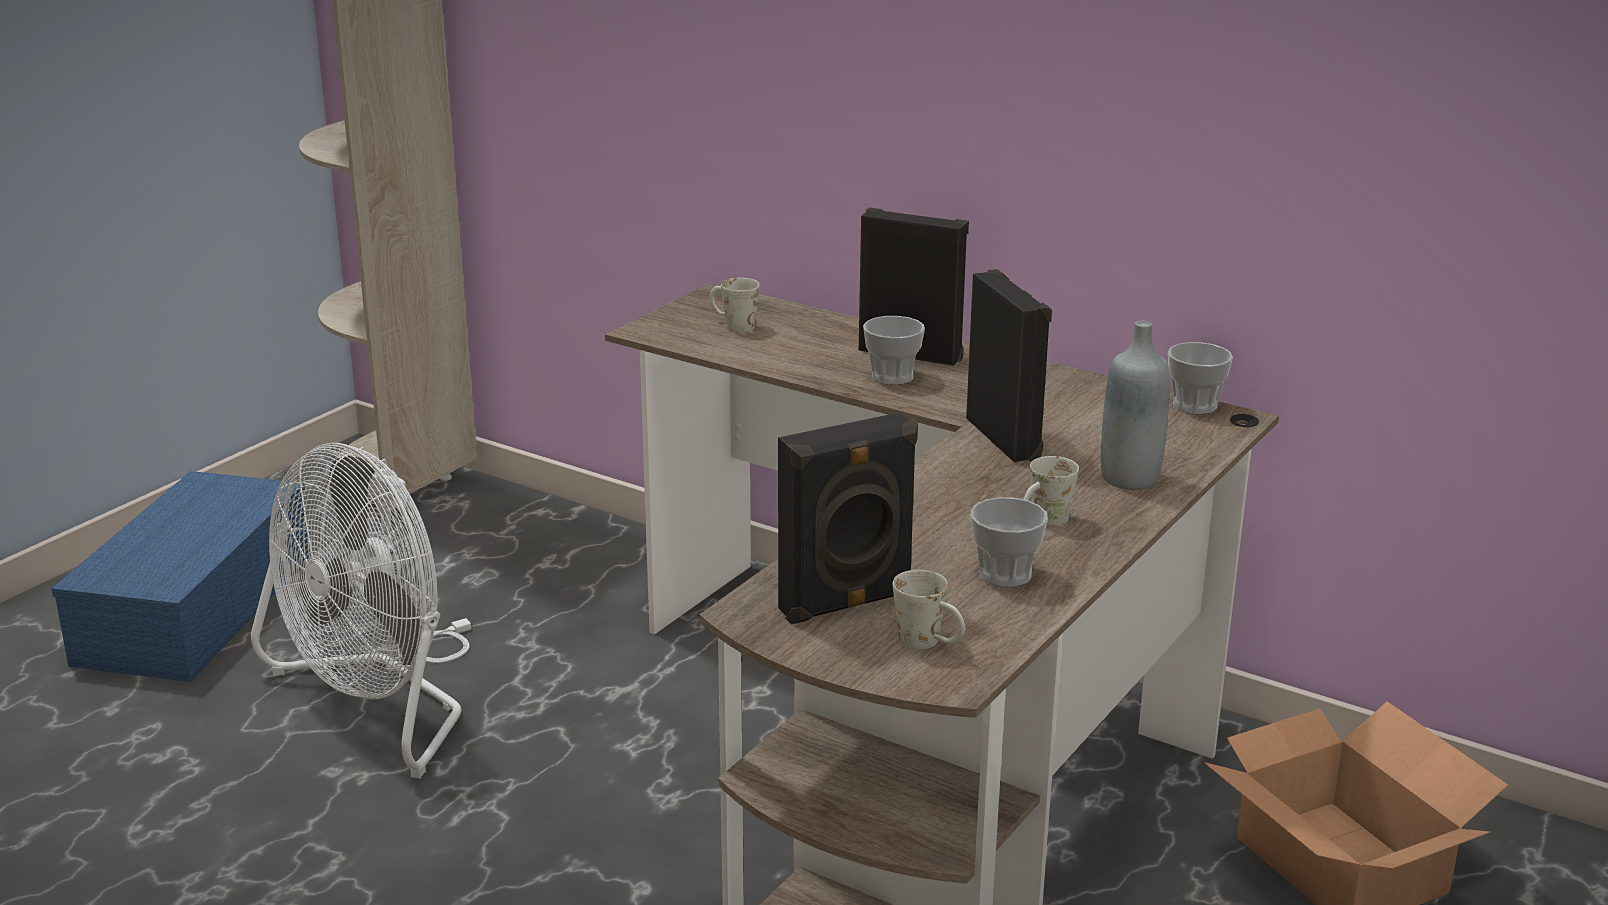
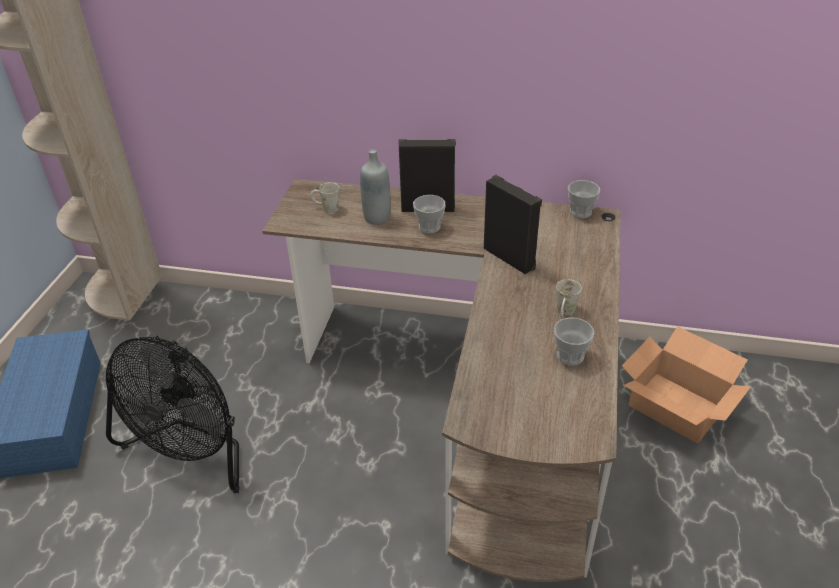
camera: 20 degrees left, 15 degrees up
(384, 698) = (191, 446): white fan -> black fan
(847, 604) = (510, 401): black speaker -> none
(929, 644) = (566, 418): white mug -> none
(1129, 478) = (583, 271): grey bottle -> grey bottle (377, 218)

